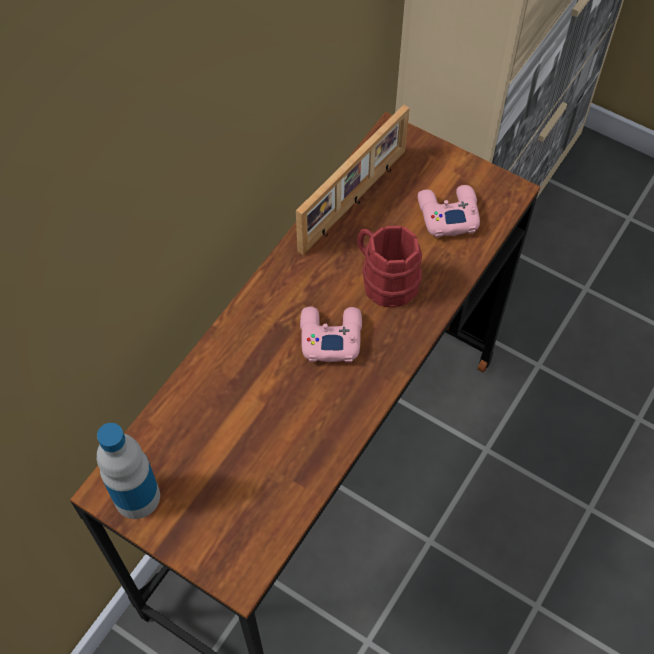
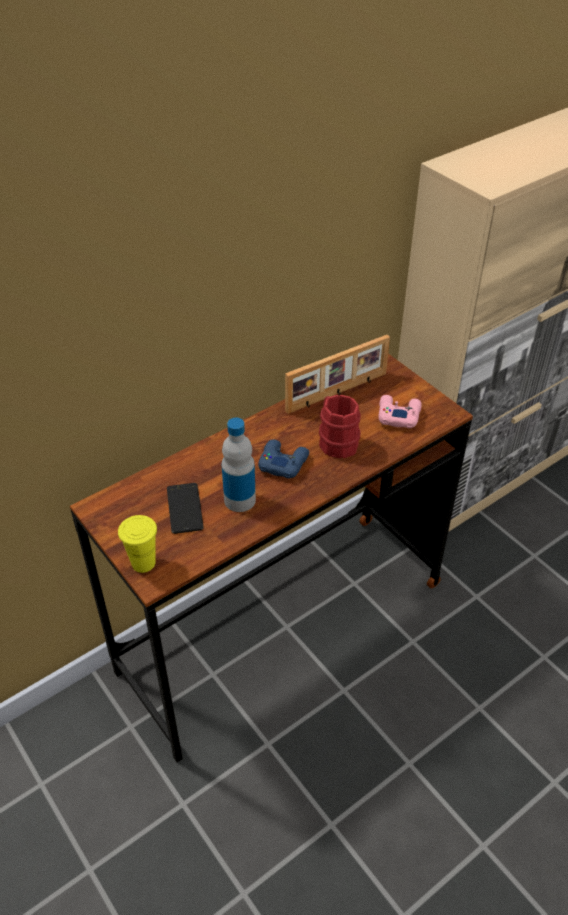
camera: 20 degrees right, 15 degrees down
(137, 497) = (111, 516): bottle -> bottle (239, 500)
(215, 556) = (143, 563): none -> yellow cup
(231, 451) = (185, 508): none -> phone
(330, 336) = (283, 462): pink game controller -> blue game controller

